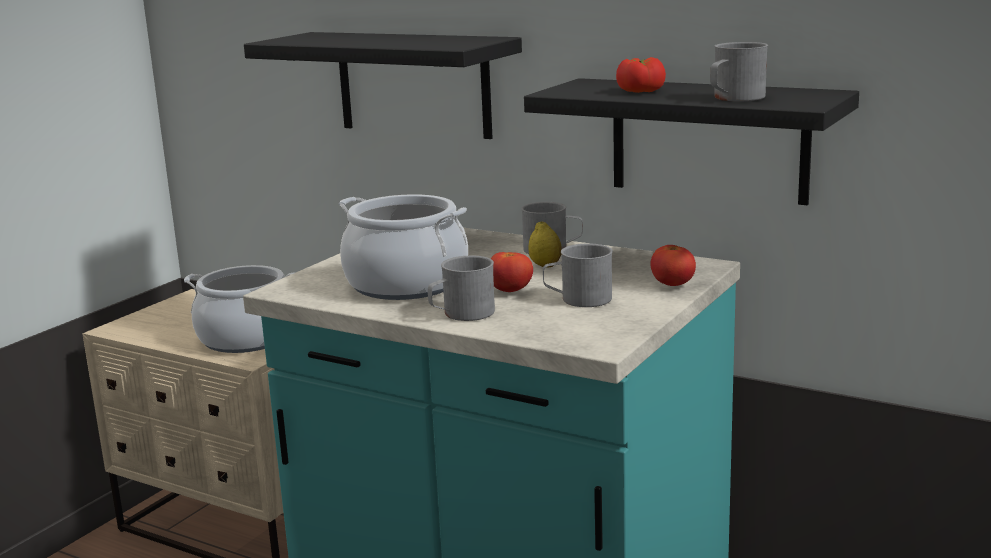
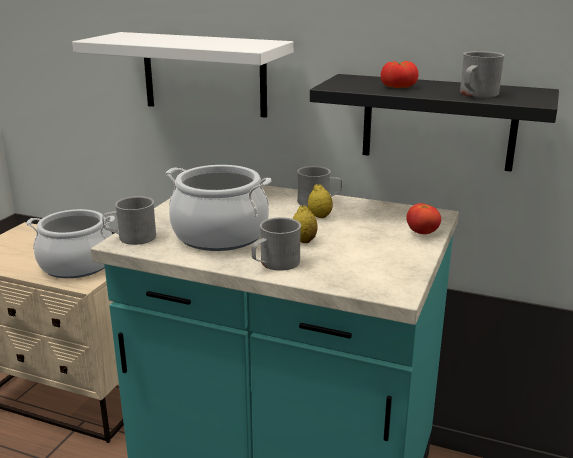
camera: 10 degrees left, 5 degrees up
(413, 84) = (204, 74): black shelf -> white shelf
(510, 291) = (303, 241): tomato -> lemon
(578, 299) = (358, 248): grey mug -> grey mug (131, 238)

